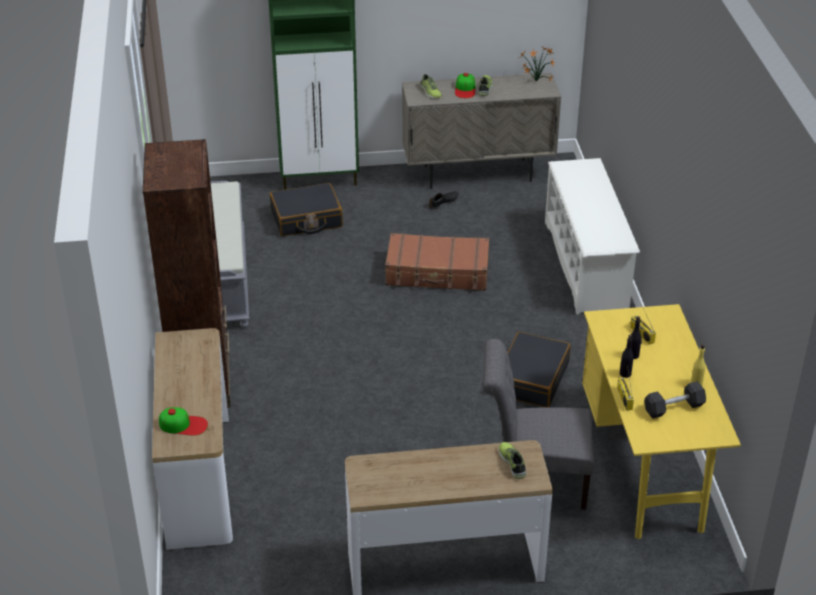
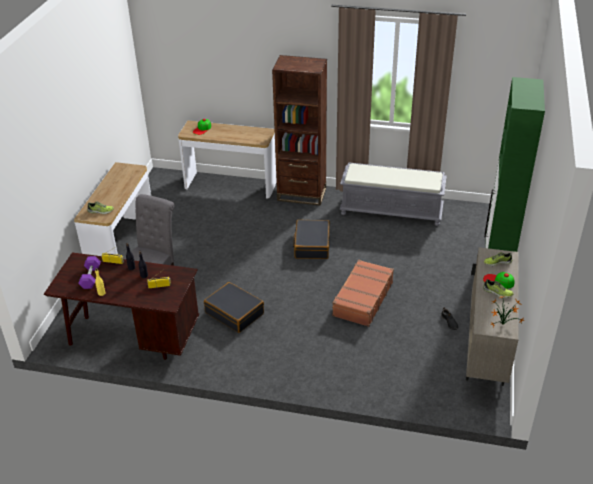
camera: 110 degrees right, 0 degrees up
(306, 219) = (446, 254): black suitcase -> black suitcase (312, 245)
(586, 264) = (341, 377): white shoe rack -> none
(645, 465) = (133, 339): yellow desk -> brown desk
(673, 408) = (91, 277): grey dumbbell -> purple dumbbell

